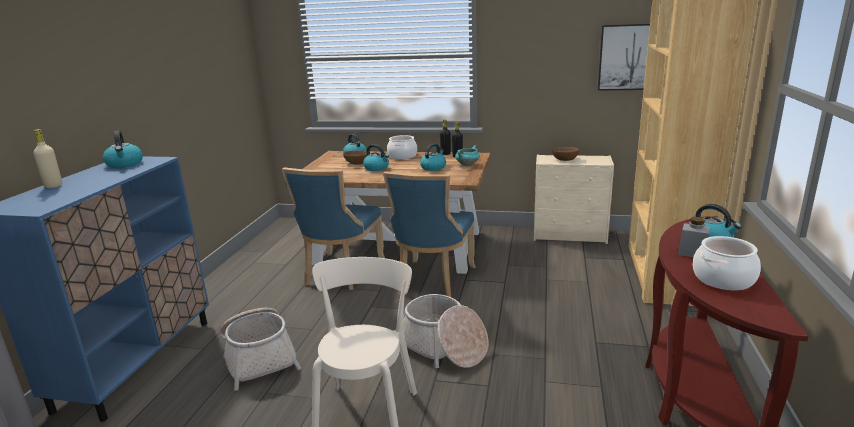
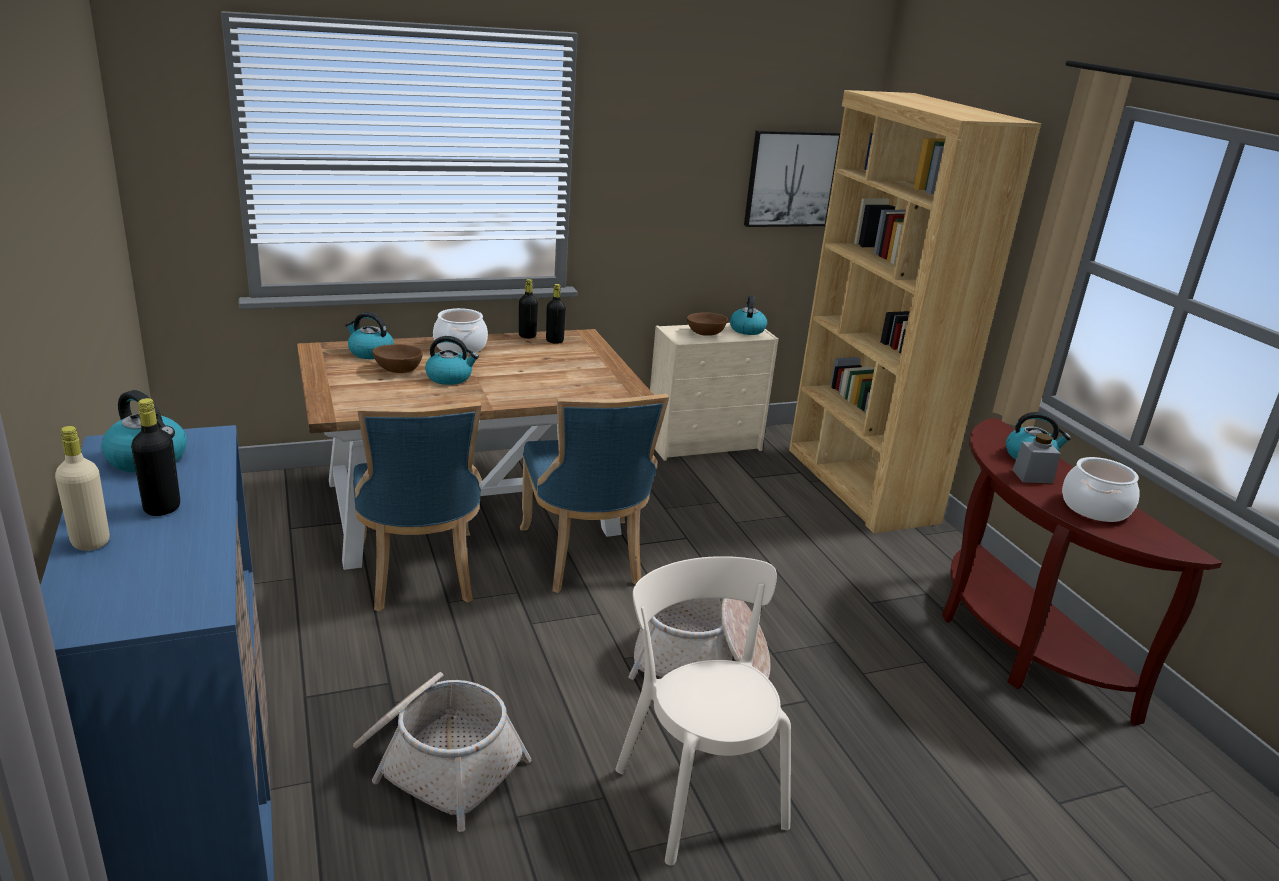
camera: 35 degrees left, 5 degrees up
(96, 179) = (162, 508): none -> black bottle
(433, 167) = (545, 368): kettle -> kettle (747, 329)
(467, 165) = (592, 358): turquoise cooking pot -> none

